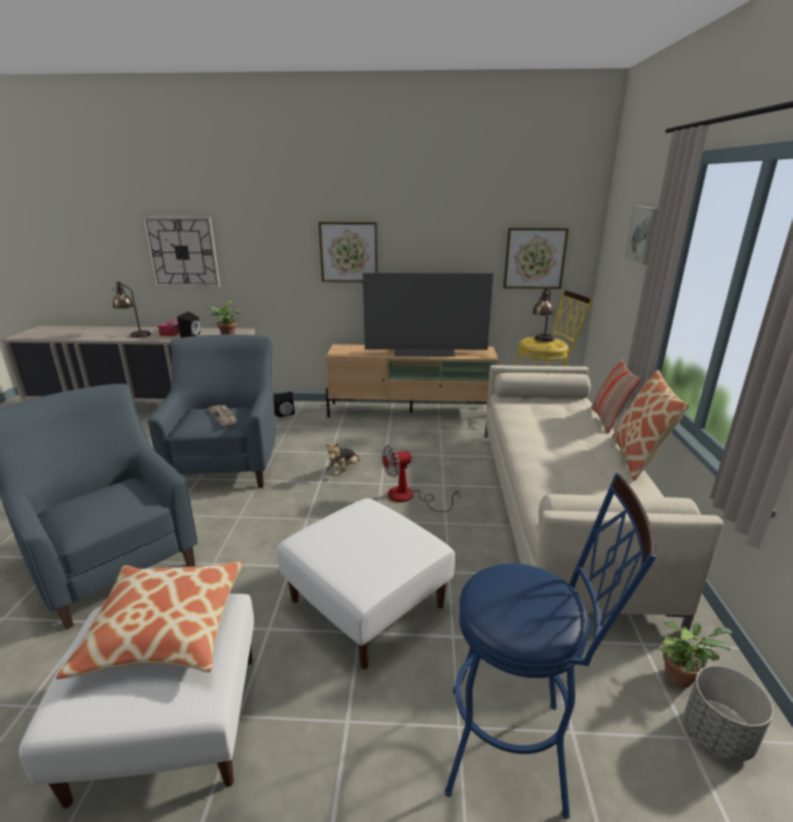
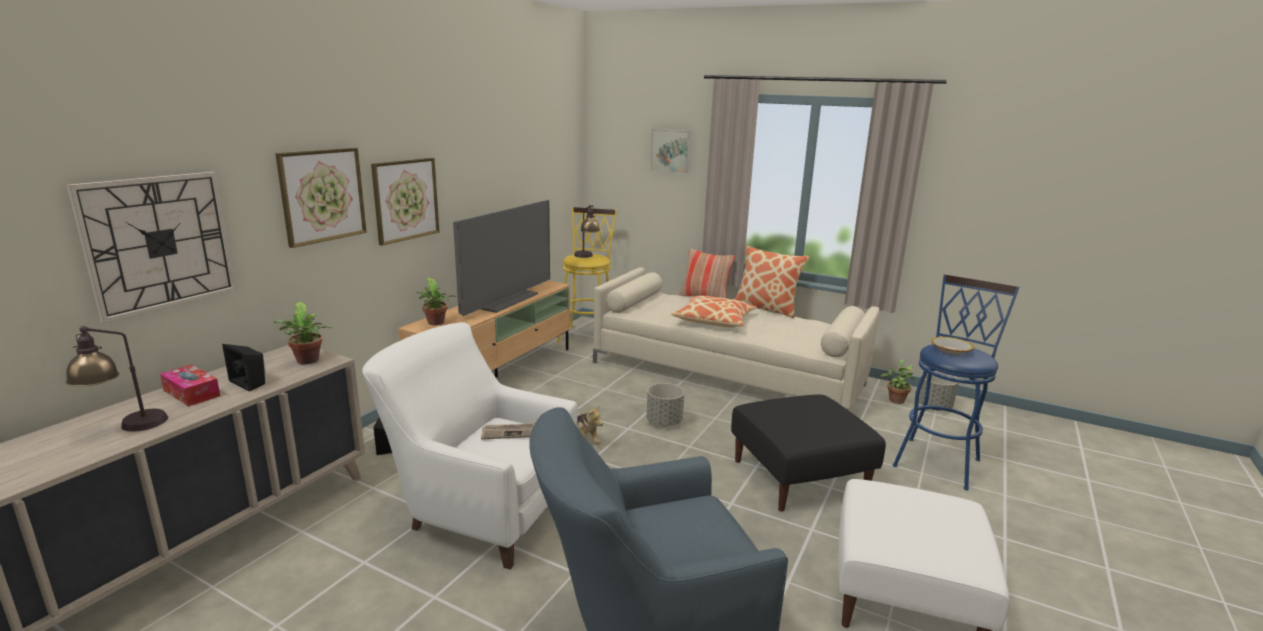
camera: 65 degrees left, 5 degrees down
(166, 628) = (893, 514): pillow -> pillow (714, 320)
(229, 462) = (478, 510): blue armchair -> white armchair
(351, 349) = (436, 323): none -> potted plant
(368, 603) = (799, 476): white ottoman -> black ottoman
(409, 497) = (664, 422): fan -> grey planter
(516, 587) = (950, 351): none -> bowl
(534, 258) = (549, 181): picture -> picture (322, 195)

